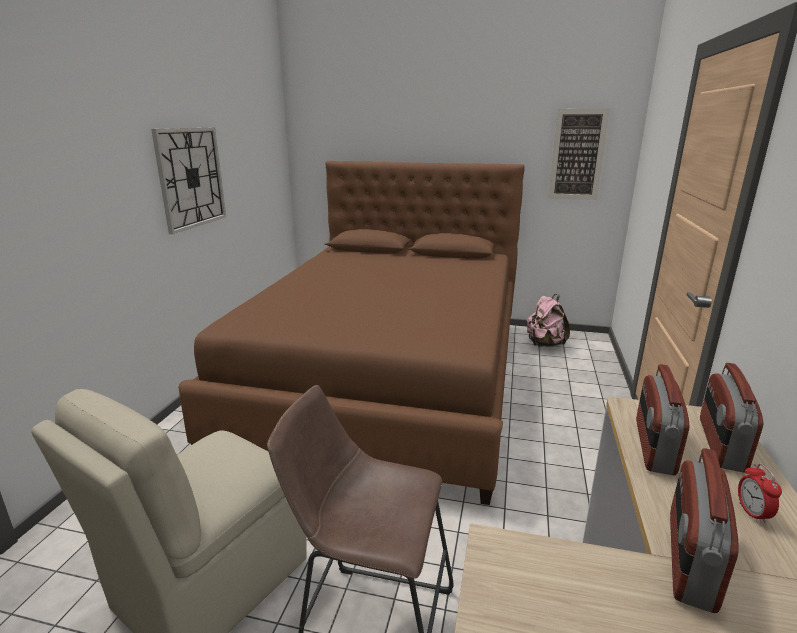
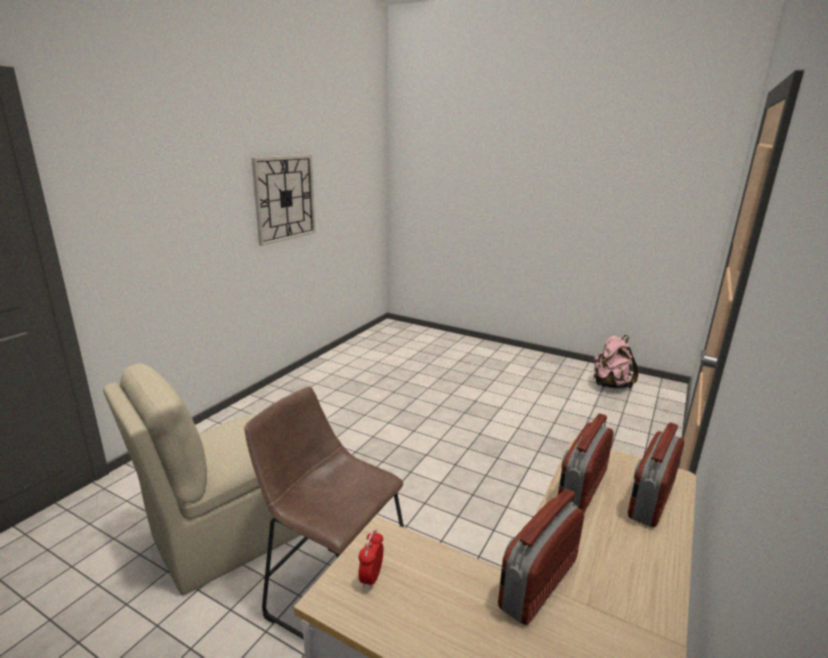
camera: 15 degrees right, 0 degrees up
(389, 376) = (440, 393): brown bed -> none
(577, 155) = (665, 194): picture -> none
(752, 513) = (629, 561): alarm clock -> alarm clock (371, 577)

